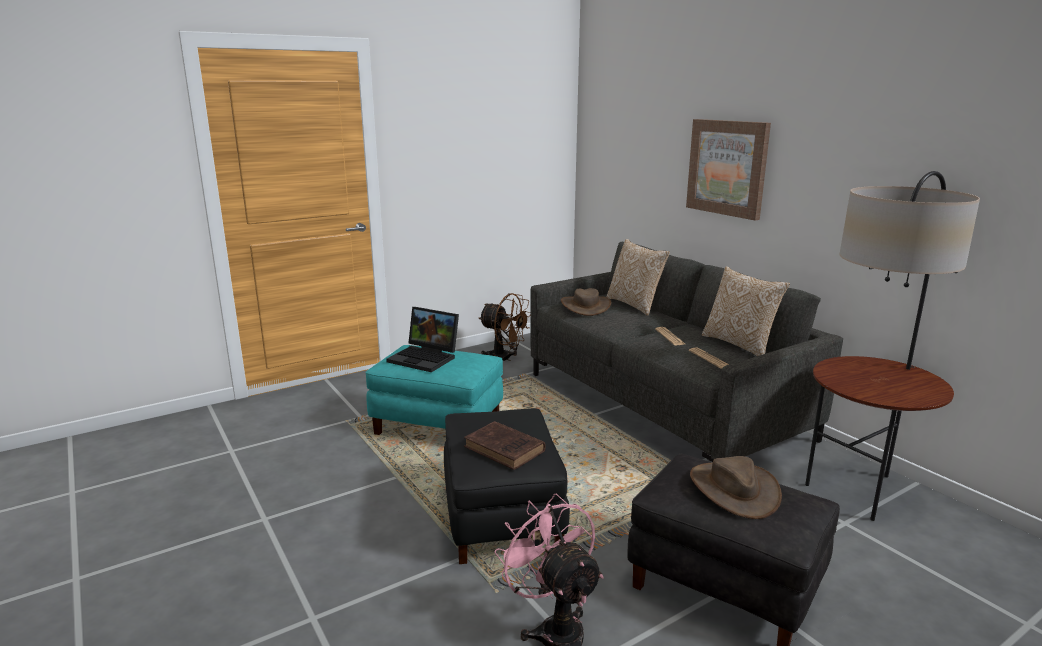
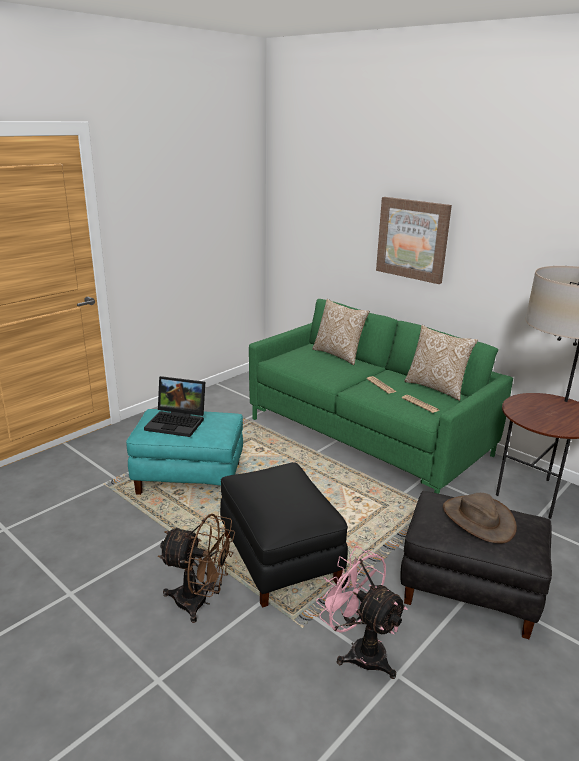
camera: 15 degrees left, 5 degrees up
(504, 359) = (221, 406): brown fan -> brown fan (200, 602)
(506, 450) = (291, 507): brown book -> none
(585, 306) = (299, 359): brown hat -> none
(662, 405) = (367, 436): grey sofa -> green sofa

